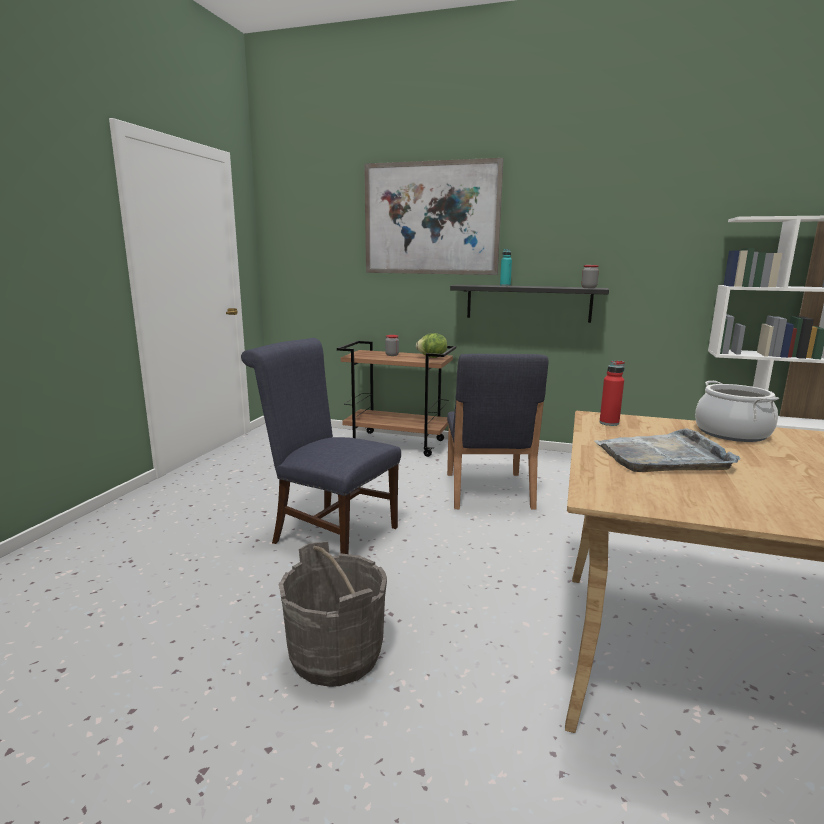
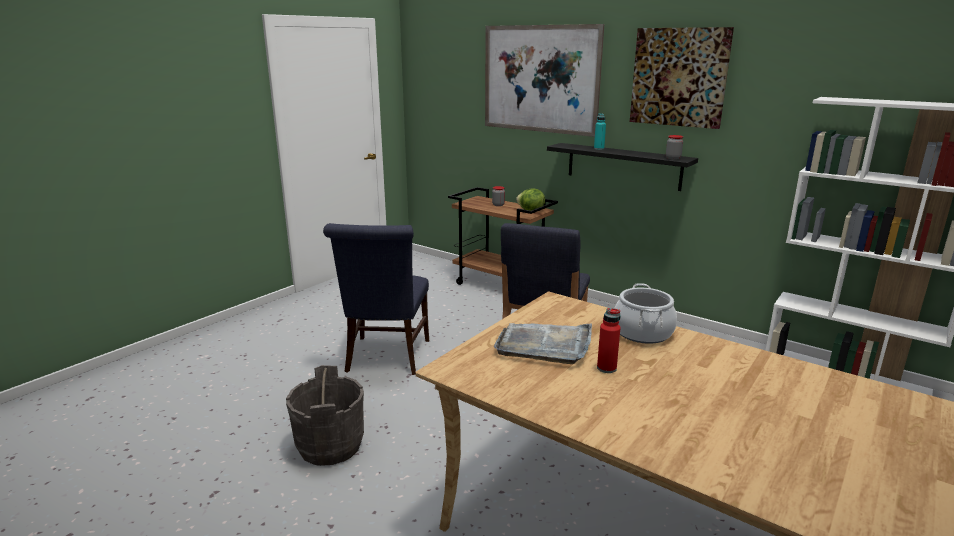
camera: 20 degrees right, 5 degrees up
(329, 533) = (386, 358): blue chair -> blue chair turned 135 degrees counterclockwise
(585, 209) = (679, 77): none -> picture
(609, 423) = (553, 308): red bottle -> red bottle (606, 368)

